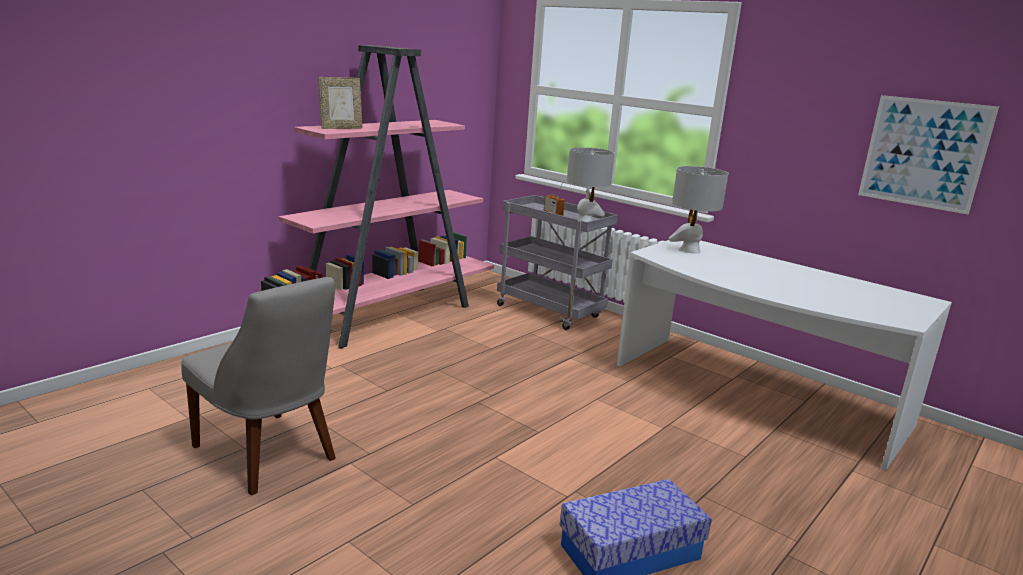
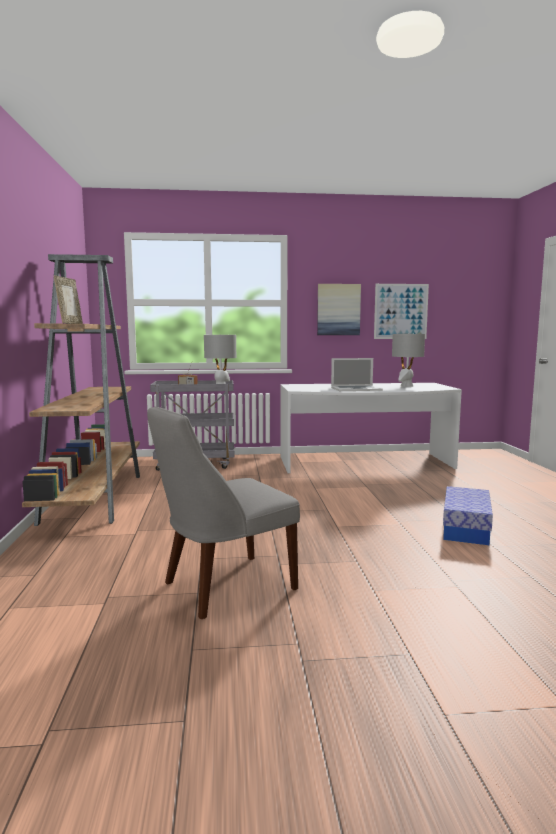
camera: 45 degrees left, 10 degrees down
(268, 455) = (224, 587): grey chair -> grey chair turned 150 degrees clockwise
(388, 314) = (94, 497): pink bookcase -> brown bookcase
(690, 250) = (306, 386): grey table lamp -> grey table lamp (406, 386)
(737, 276) = (356, 389): none -> laptop
(803, 134) = (338, 309): none -> picture

